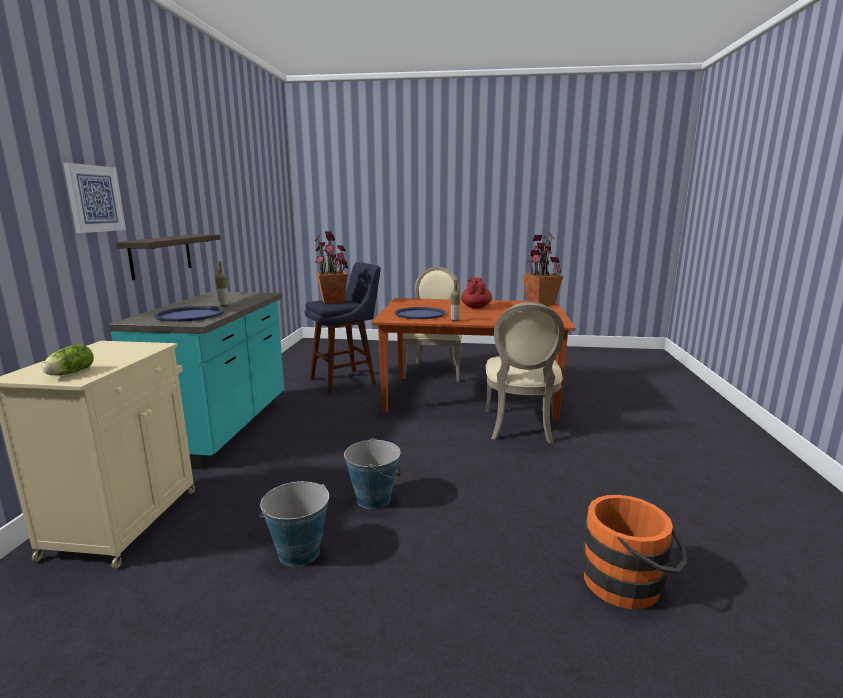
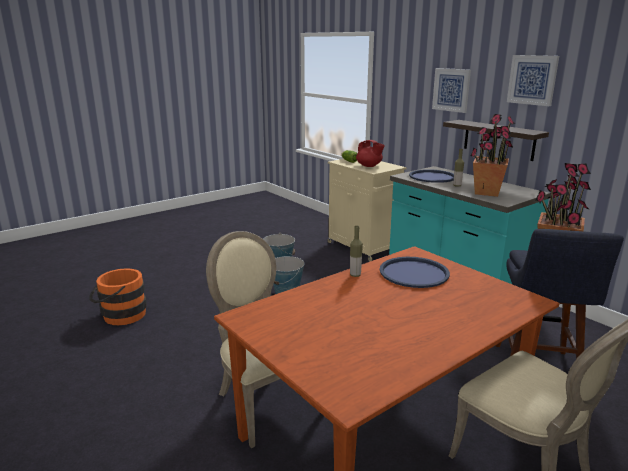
camera: 135 degrees right, 5 degrees up
(170, 181) = (532, 80): none -> picture
(476, 307) = (405, 320): red teapot -> red teapot (369, 166)
(540, 303) = (353, 389): potted plant -> potted plant (486, 192)

